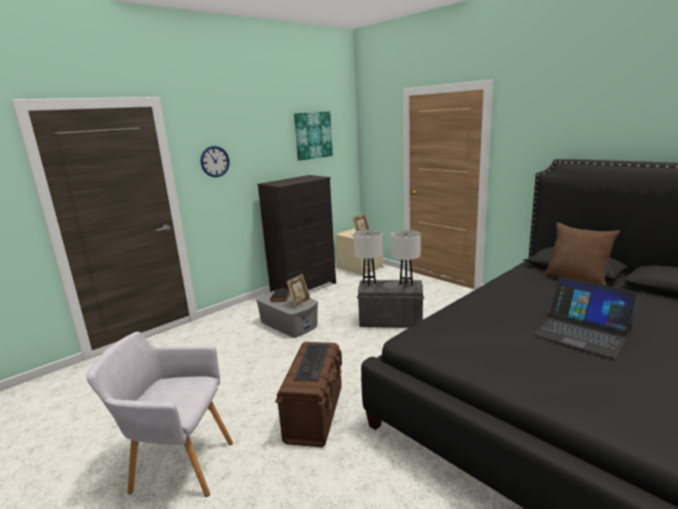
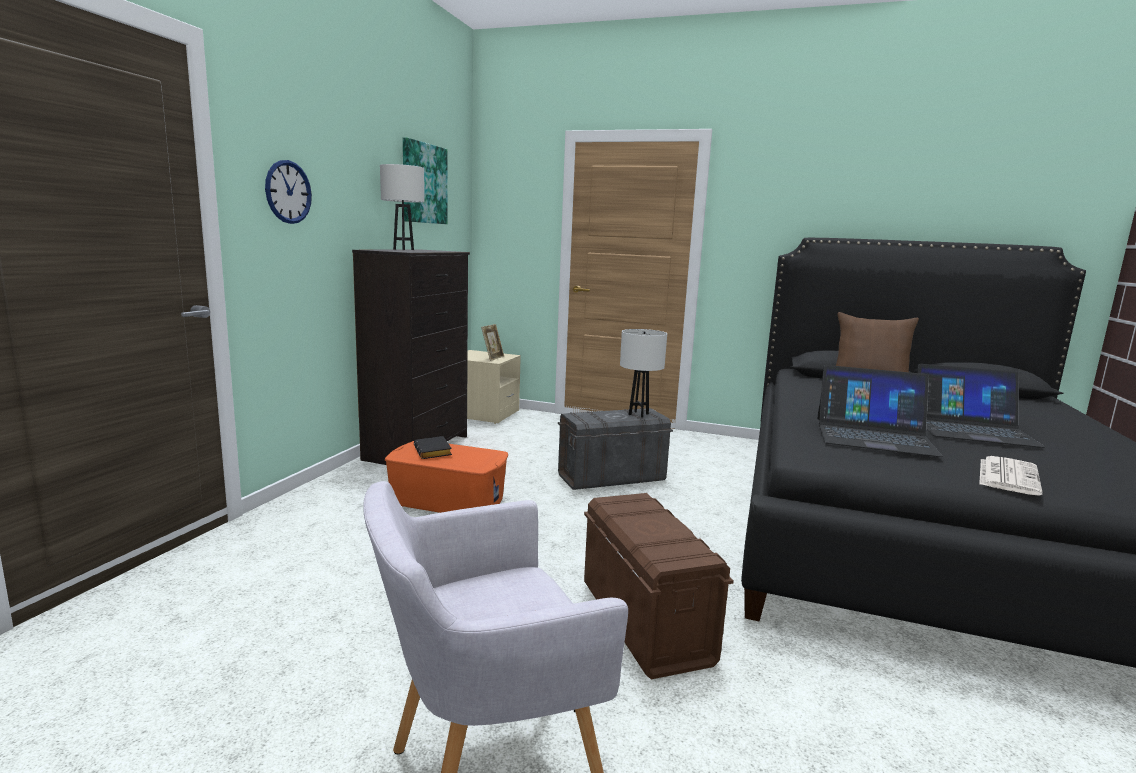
camera: 30 degrees left, 5 degrees down
(289, 324) = (448, 500): grey storage box -> orange storage box
(300, 303) = (478, 456): picture frame -> none
(312, 362) = (649, 522): keyboard -> none
(369, 283) = (582, 416): white table lamp -> white table lamp (403, 249)
(480, 329) = (873, 436): none -> laptop
(527, 377) = (1007, 476): none -> newspaper

